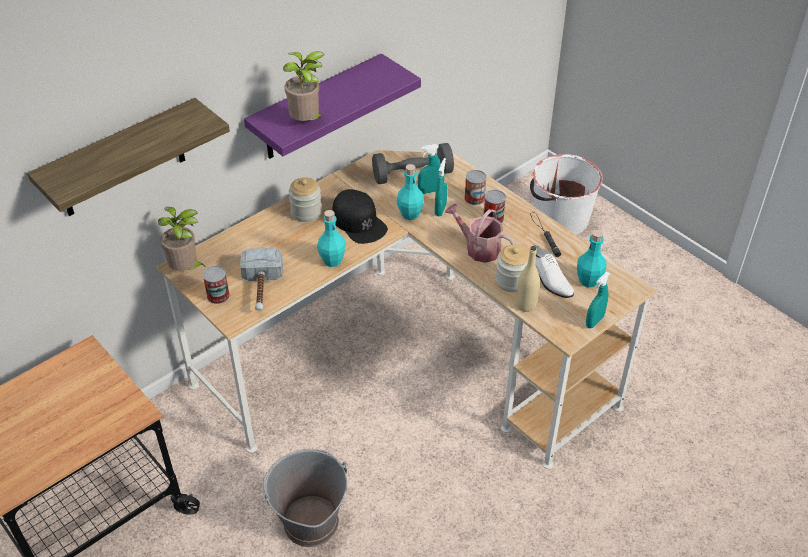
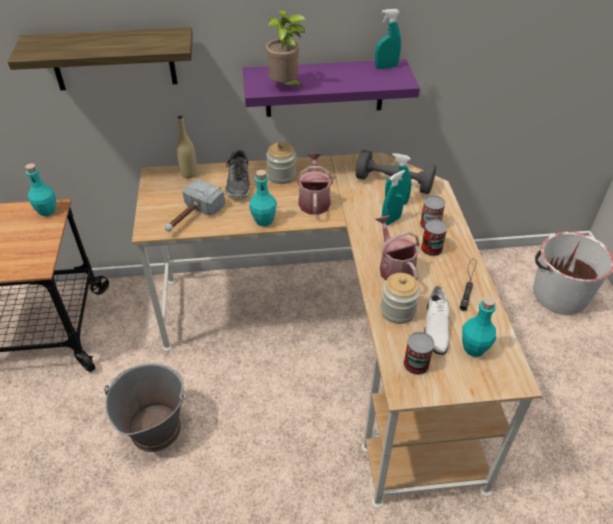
camera: 35 degrees right, 0 degrees up
(186, 270) = (157, 179): potted plant -> none
(218, 296) = (157, 207): can -> can (416, 364)
(274, 237) = (239, 184): none -> shoe
(359, 222) = (314, 201): black cap -> watering can
(410, 214) = (361, 213): turquoise bottle -> turquoise bottle (47, 211)
(526, 305) = (390, 339): beige bottle -> beige bottle (189, 174)
(594, 321) = (444, 391): turquoise spray bottle -> turquoise spray bottle (386, 67)

